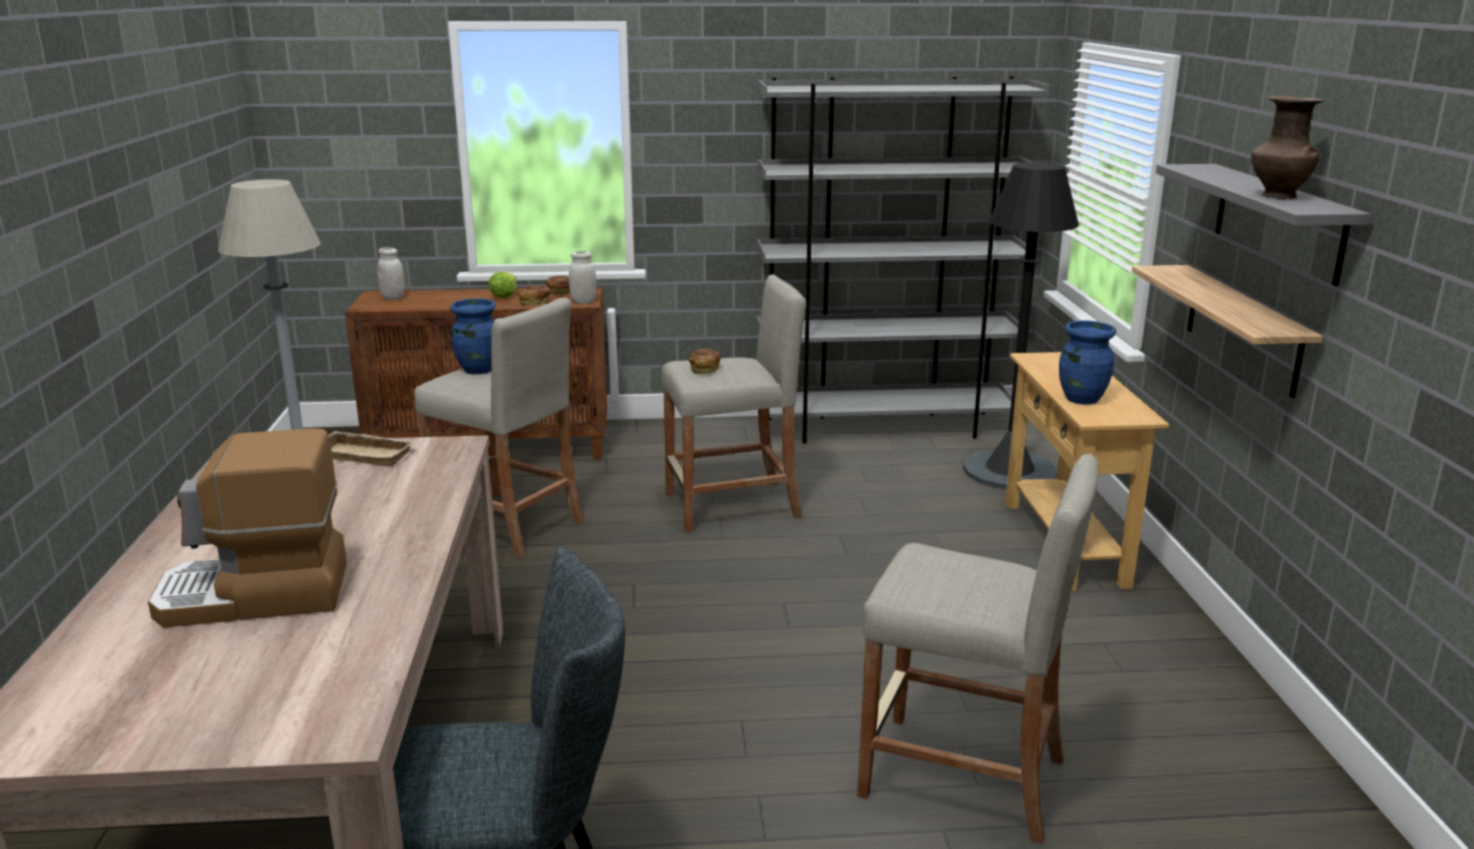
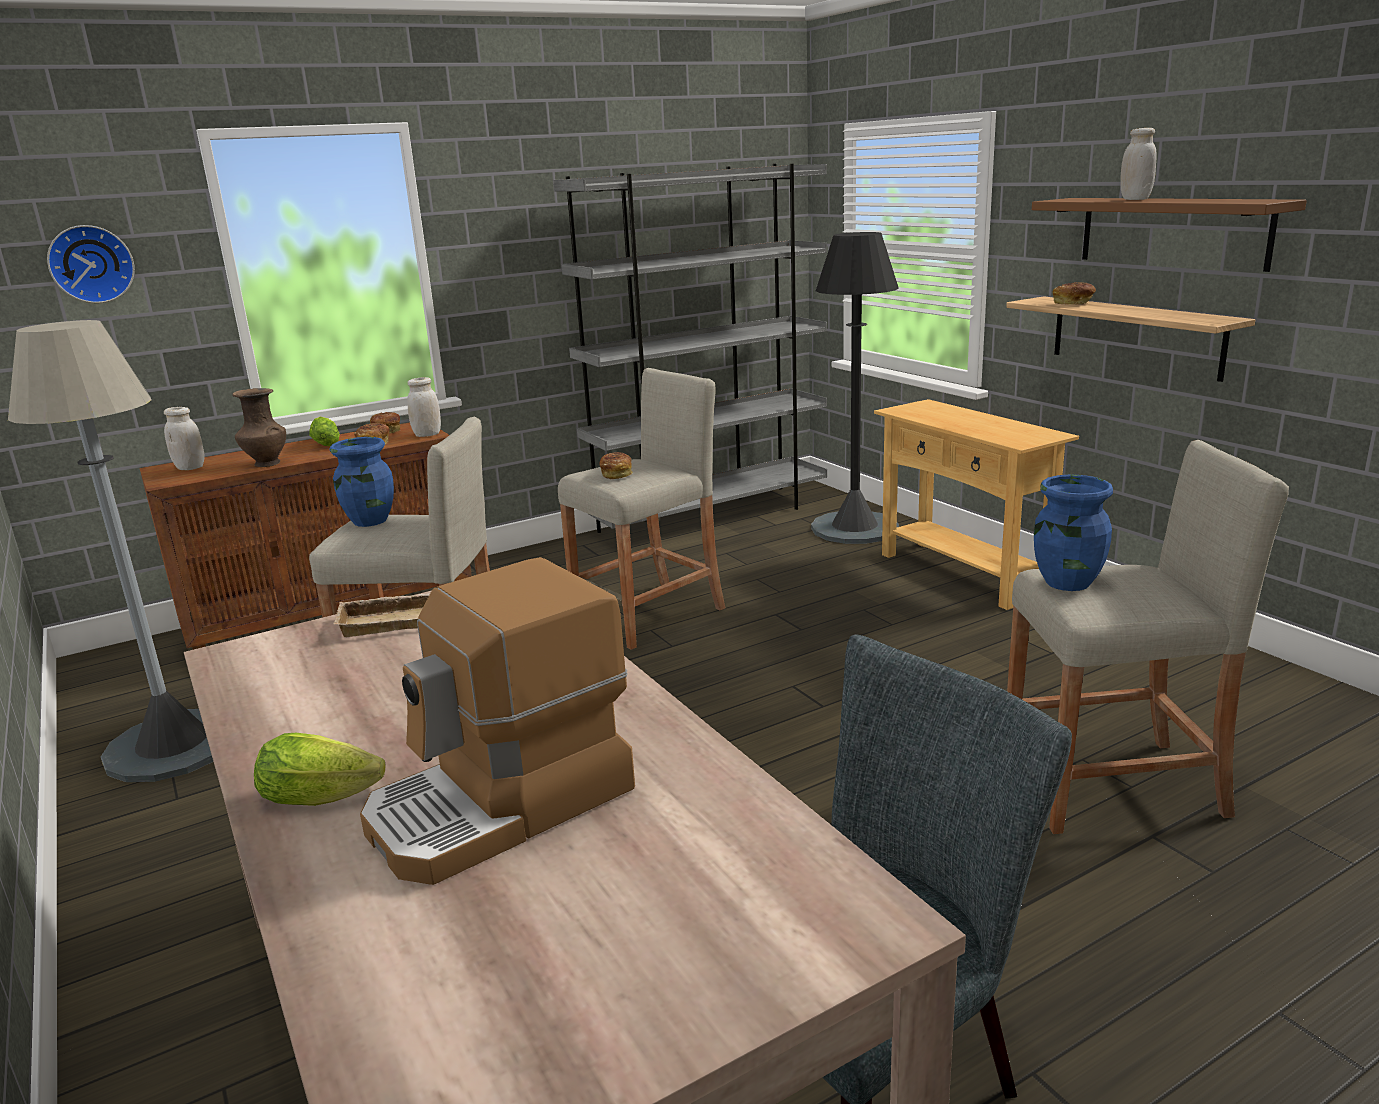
camera: 25 degrees left, 0 degrees up
(180, 558) = (327, 796): none -> lettuce
(357, 124) = (91, 264): none -> wall clock
(1082, 399) = (987, 431): blue vase -> blue vase (1066, 582)
(1188, 280) = (1073, 304): none -> bread
(1238, 180) = (1135, 199): none -> white jar
(1277, 196) = (1204, 200): brown vase -> brown vase (266, 464)
(1278, 221) = (1172, 232): grey shelf -> brown shelf

